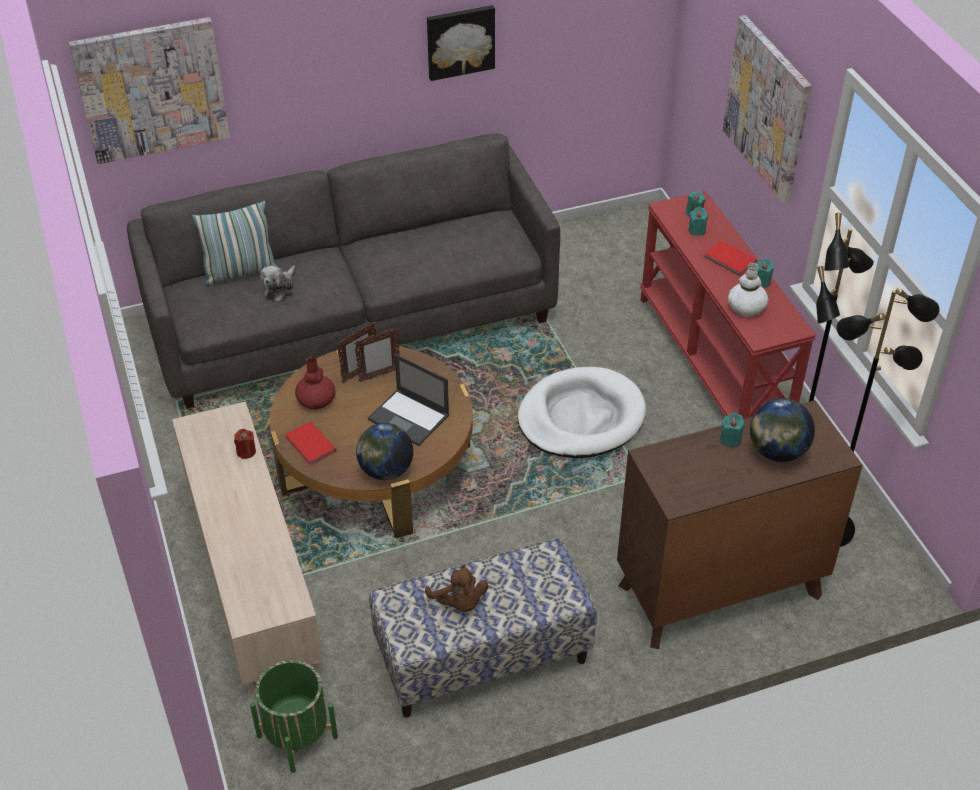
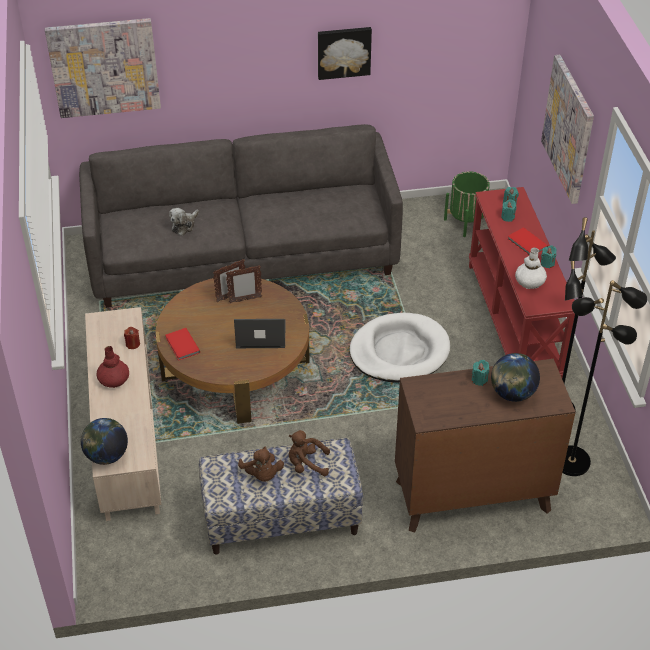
camera: 10 degrees right, 0 degrees up
(240, 272) = (157, 210): pillow -> none
(297, 736) = (133, 556): green planter -> green planter (466, 222)
(316, 399) = (194, 312): red vase -> red vase (113, 379)
(386, 471) = (233, 371): globe -> globe (107, 456)
(409, 418) = (260, 334): laptop -> laptop turned 135 degrees clockwise
(514, 580) = (306, 464): none -> brown plush toy

